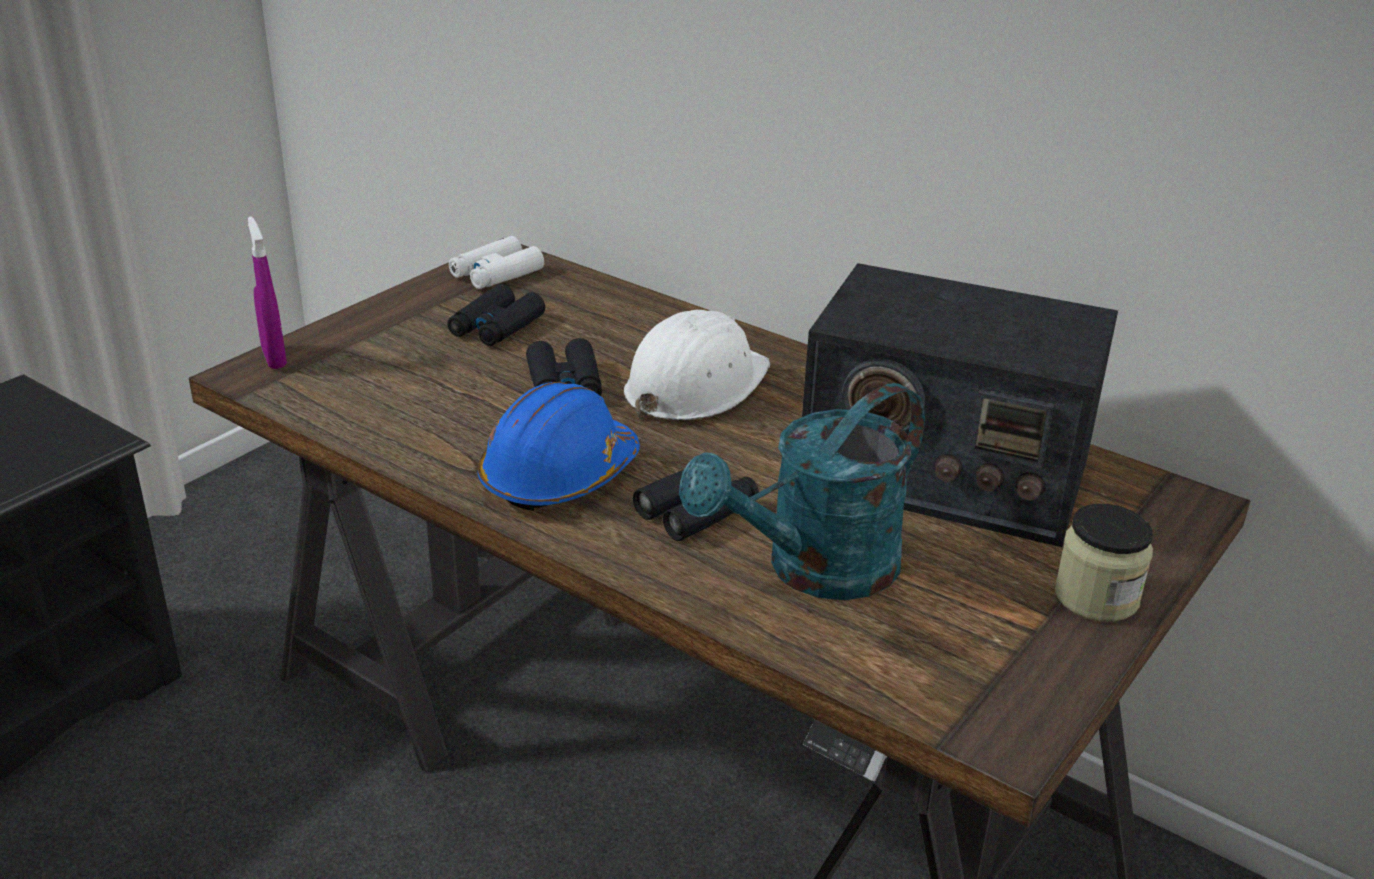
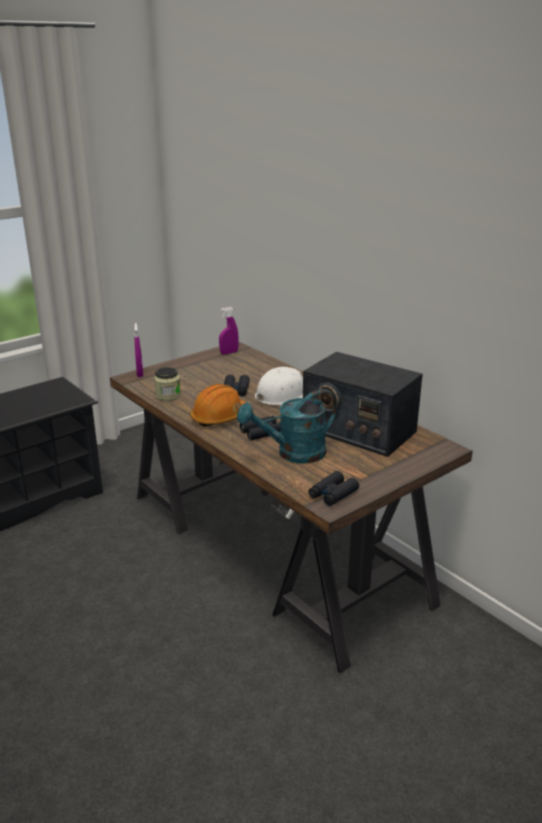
camera: 15 degrees right, 5 degrees down
(496, 274) = (229, 353): white binoculars -> purple spray bottle
(496, 327) = (220, 370): black binoculars -> black binoculars (333, 494)
(559, 476) = (220, 417): blue hard hat -> orange hard hat
(1096, 597) = (390, 472): jar -> jar (168, 395)

